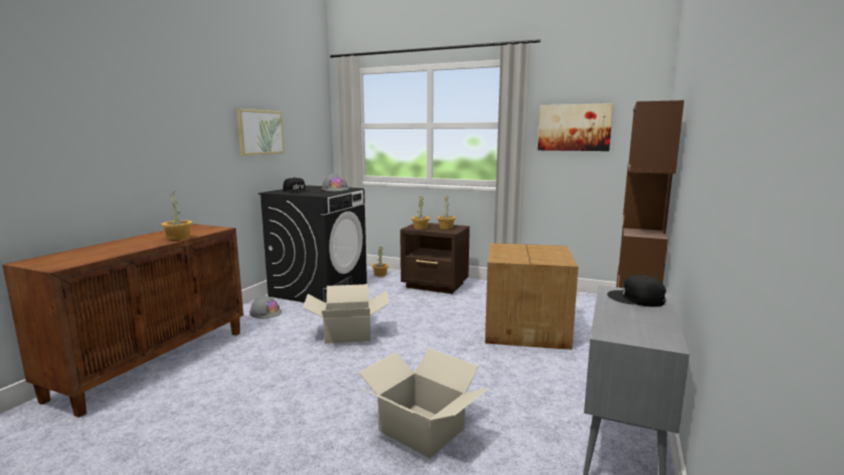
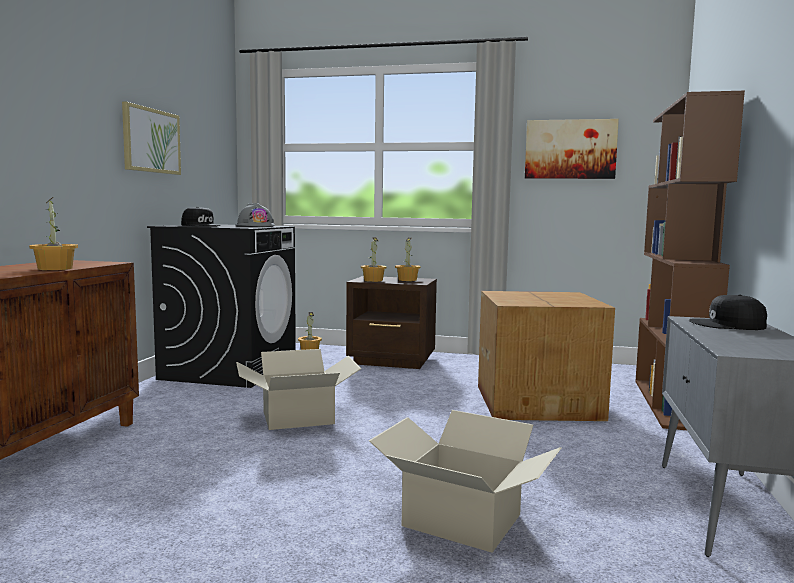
camera: 10 degrees left, 5 degrees down
(266, 313) = (161, 398): grey hard hat -> none

